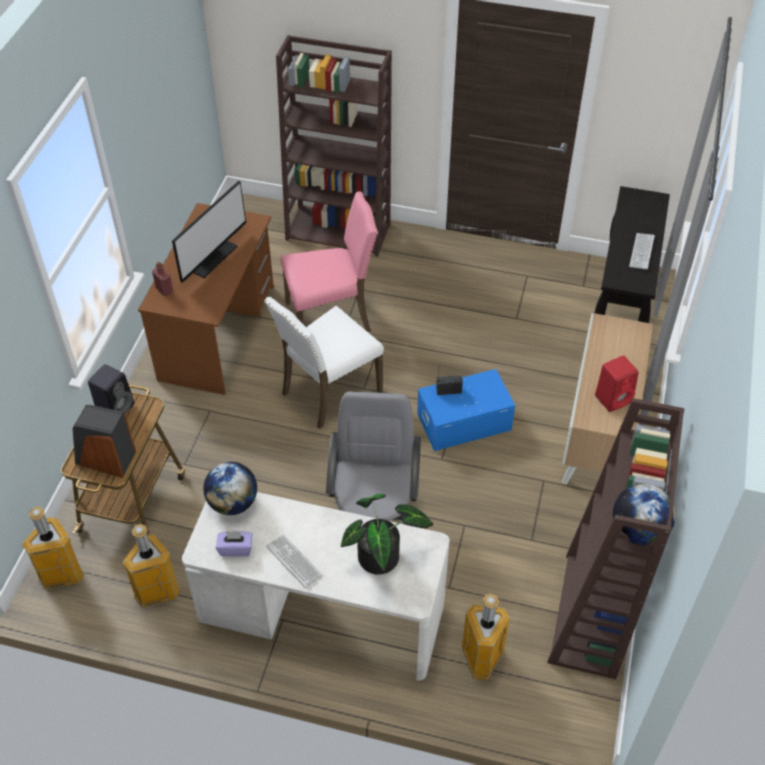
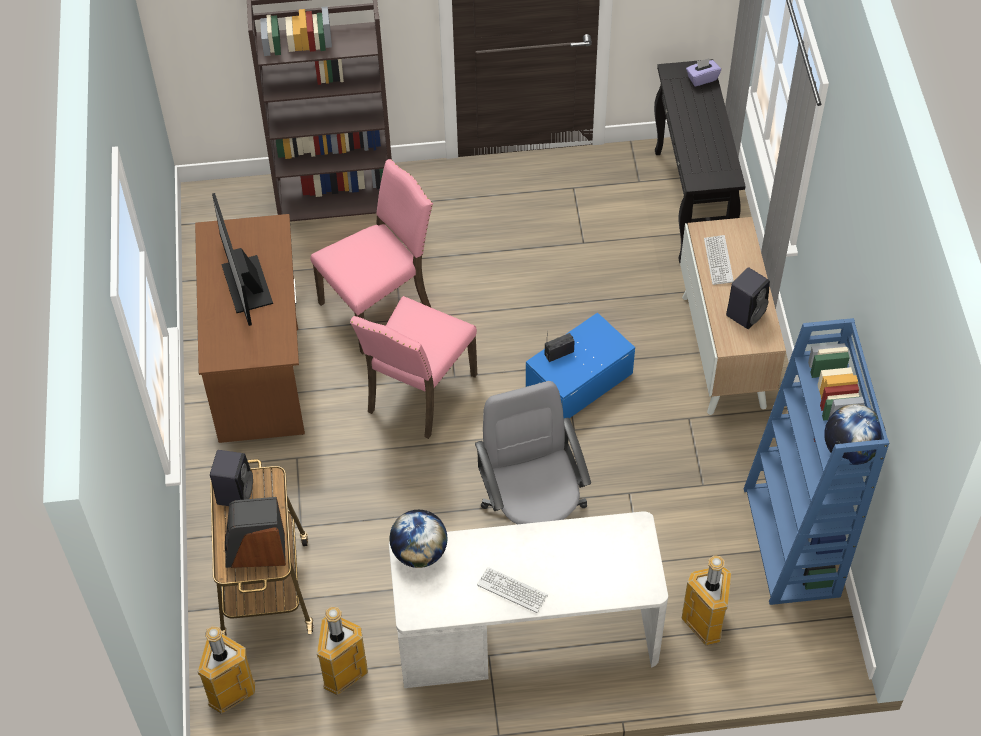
camera: 20 degrees left, 5 degrees up
(164, 290) = (216, 340): red bottle -> none
(209, 256) = (245, 284): monitor -> monitor turned 150 degrees clockwise
(235, 549) = (447, 598): purple tissue box -> purple tissue box (702, 78)
(328, 392) = (418, 394): white chair -> pink chair
(383, 559) = (598, 557): potted plant -> none
(591, 616) = (792, 543): brown bookcase -> blue bookcase
(614, 398) = (746, 312): red speaker -> black speaker
(641, 252) = (711, 138): keyboard -> keyboard (718, 261)

